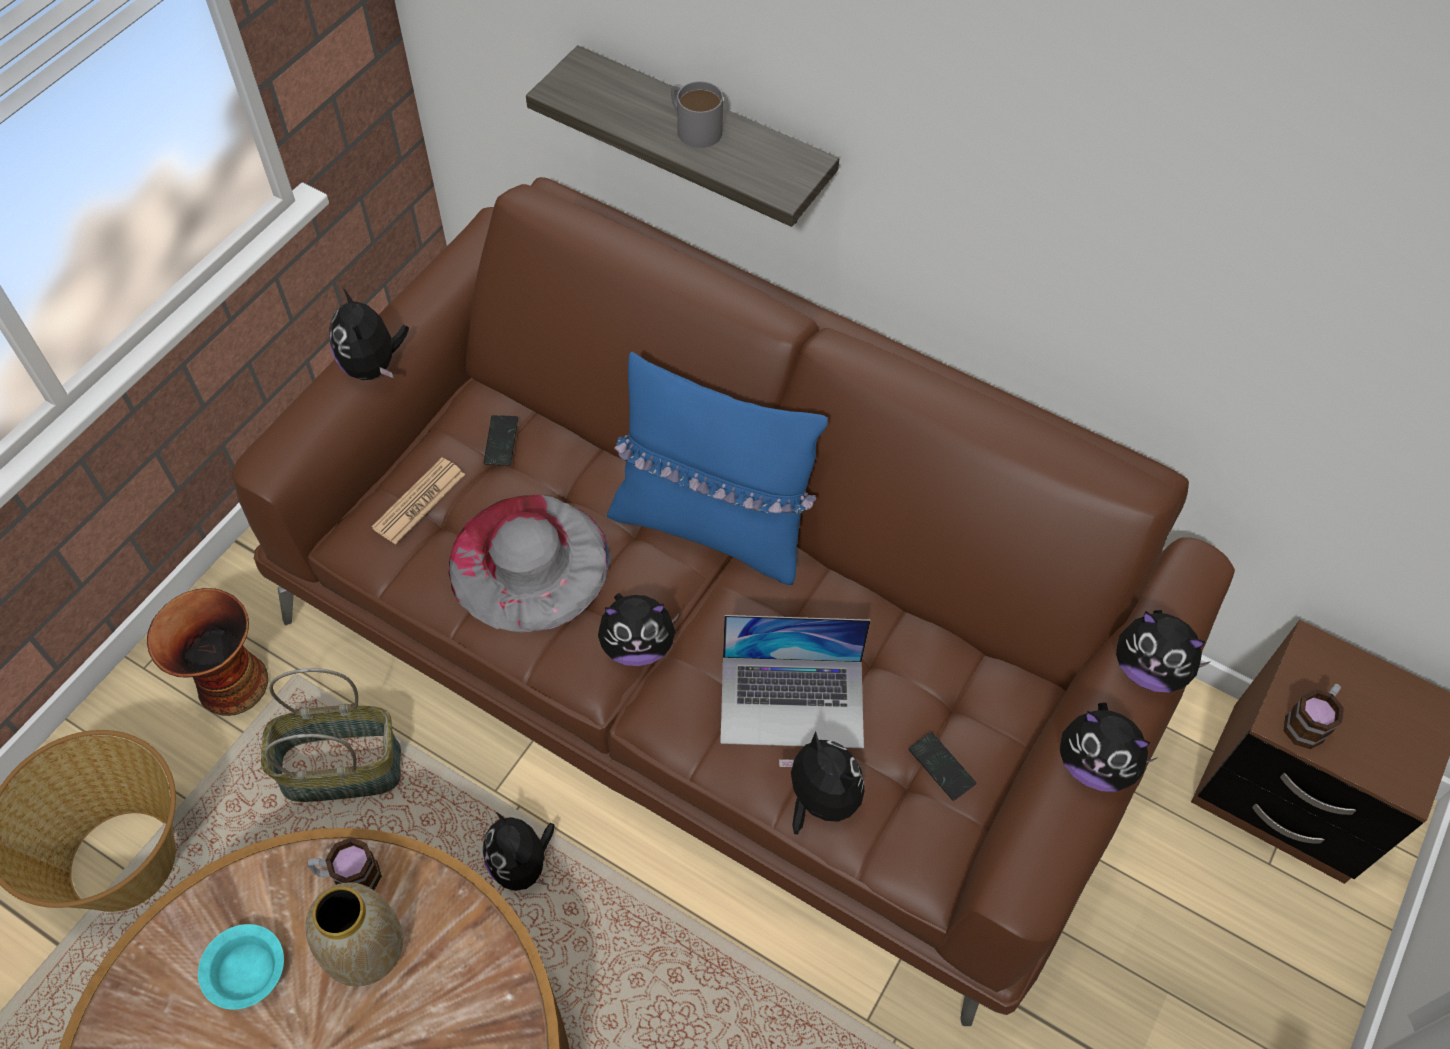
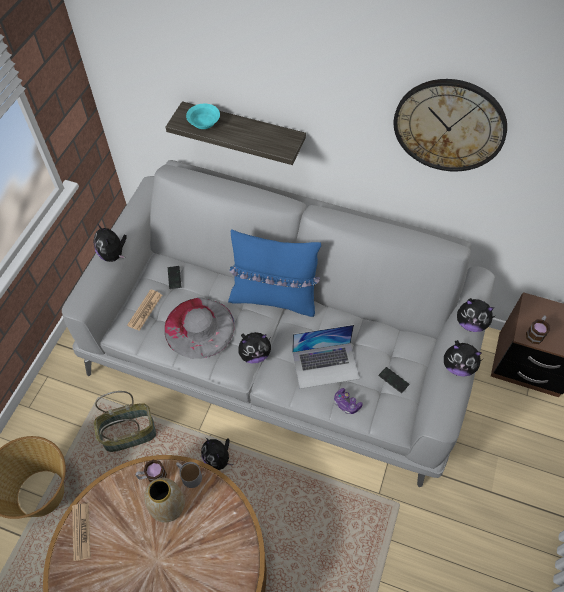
camera: 10 degrees left, 0 degrees up
(164, 966) = (81, 531): none -> newspaper
(230, 684) = (70, 407): vase -> none
(246, 974) = (118, 527): turquoise bowl -> turquoise bowl (203, 123)
(693, 127) = (241, 129): grey mug -> grey mug (188, 475)
(720, 649) = (281, 350): brown sofa -> grey sofa
(819, 799) = (346, 403): plush toy -> game controller
(1167, 189) = (449, 125): none -> wall clock

